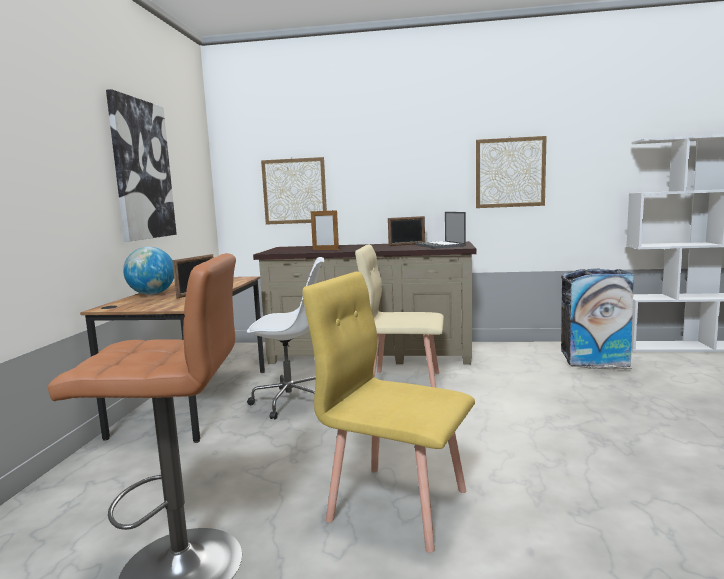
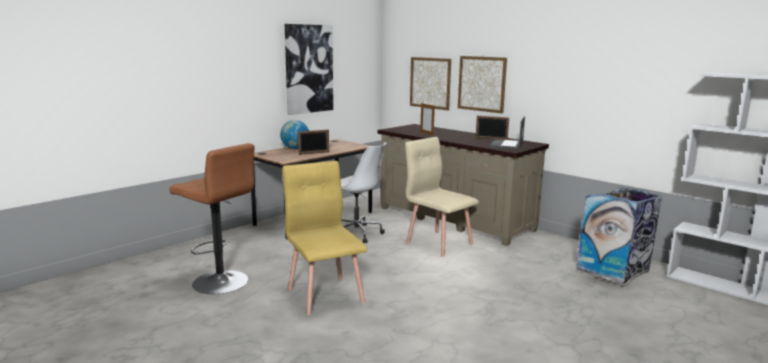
camera: 35 degrees right, 5 degrees up
(510, 172) = (591, 87): picture -> picture (481, 83)

